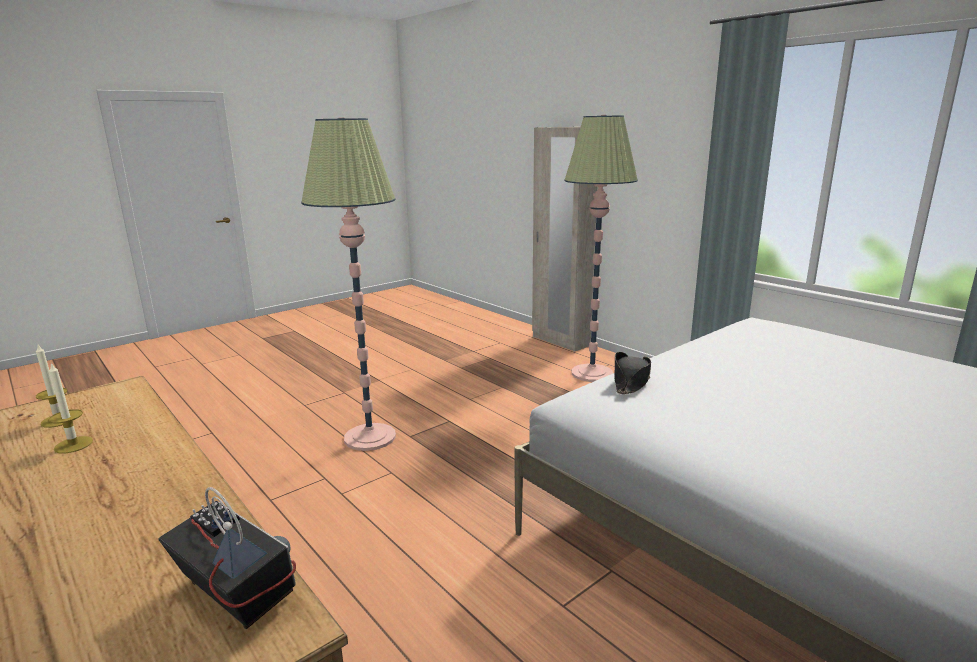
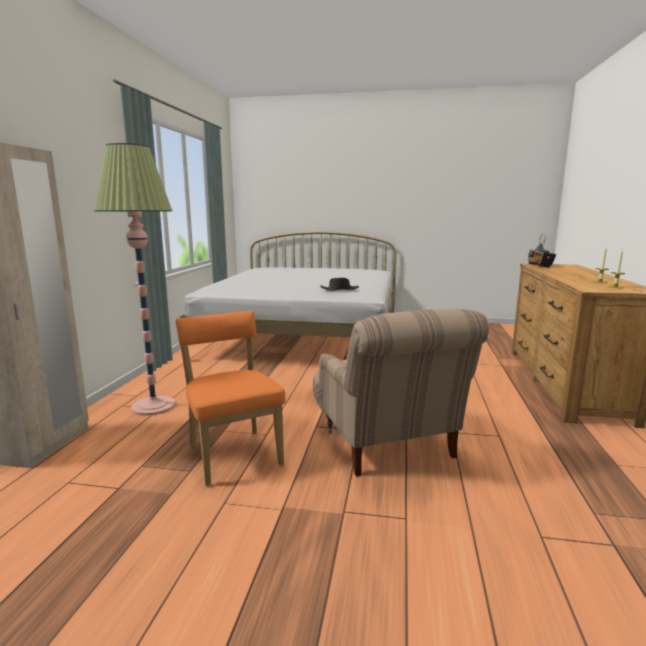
camera: 130 degrees left, 5 degrees down
(370, 437) = (388, 443): floor lamp -> beige armchair
(461, 382) = (233, 453): none -> orange chair

